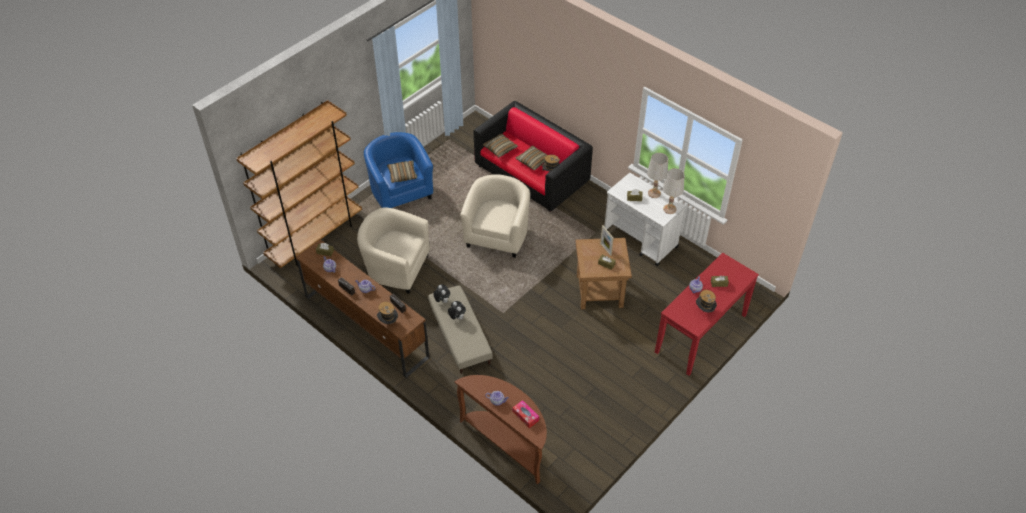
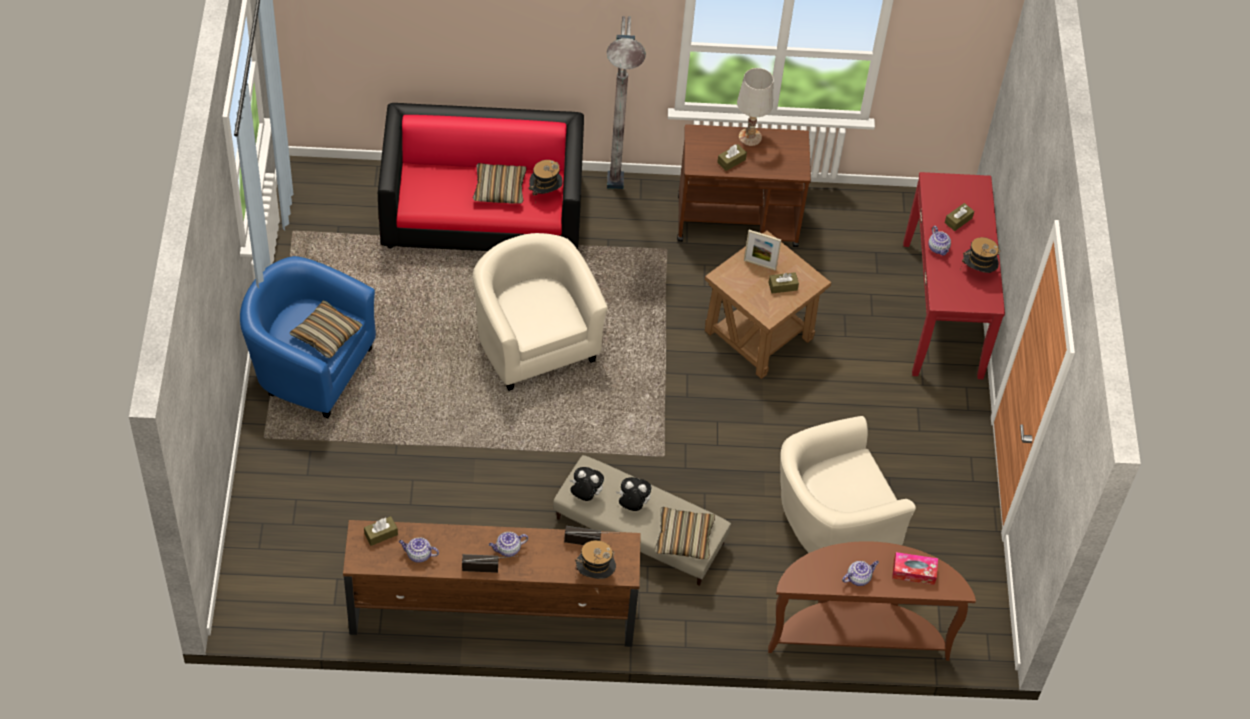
camera: 45 degrees left, 5 degrees up
(315, 238) = (257, 532): brown bookcase -> none
(395, 268) = (438, 495): beige armchair -> beige armchair (830, 527)
(500, 148) = (428, 198): pillow -> pillow (684, 538)
(589, 204) = (613, 210): none -> grey floor lamp
(641, 240) = (738, 221): white cart -> brown cart
(669, 209) = (793, 149): white table lamp -> none

